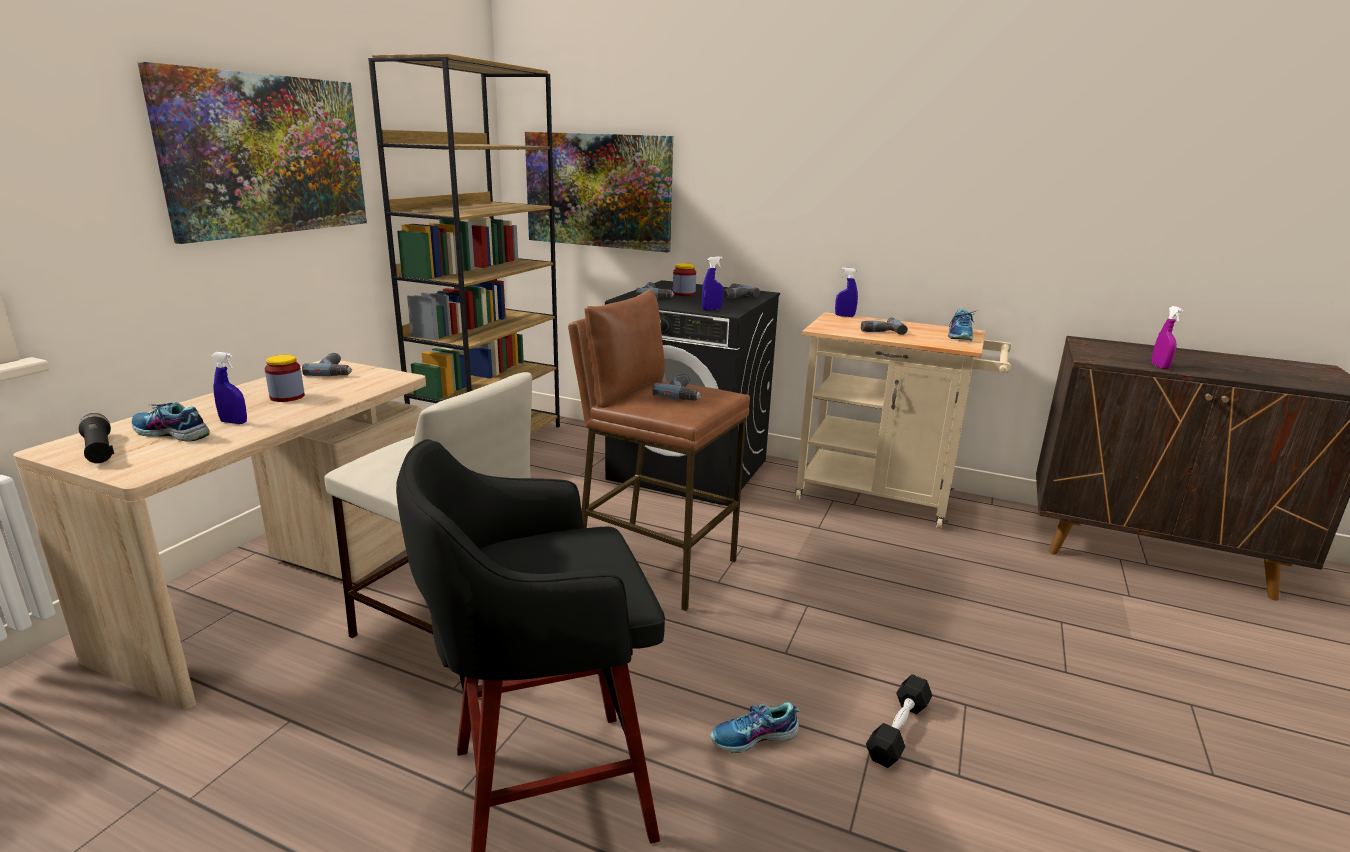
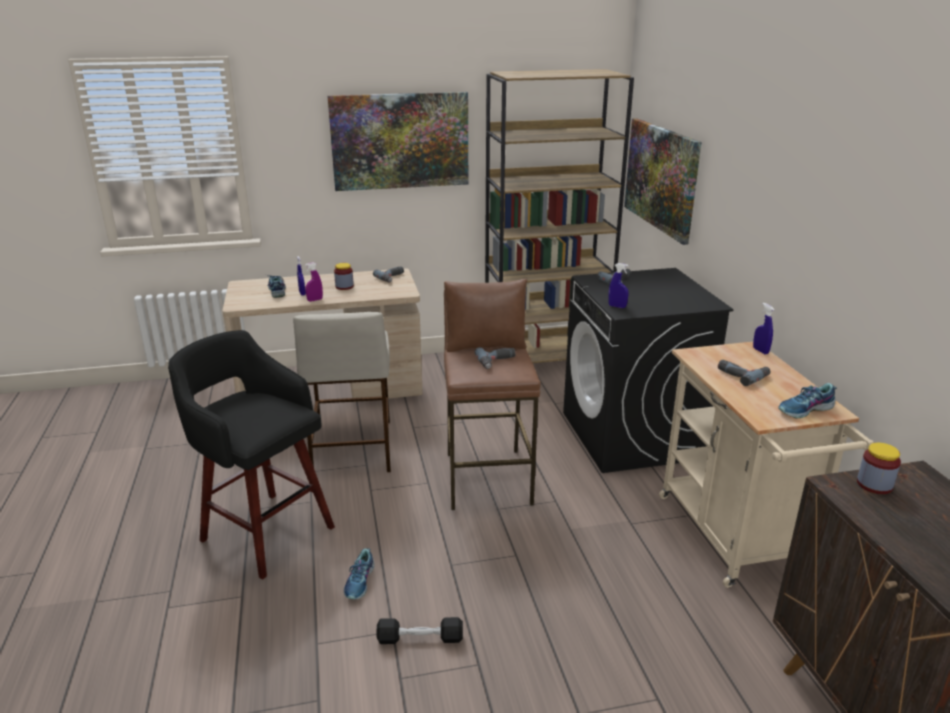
camera: 55 degrees right, 5 degrees up
(99, 449) = (248, 289): black flashlight -> none
(684, 294) = (645, 286): jar -> jar (874, 485)
(733, 296) = (677, 300): power drill -> none
(754, 738) = (360, 582): shoe -> shoe turned 120 degrees counterclockwise
(1160, 366) = (885, 528): purple spray bottle -> purple spray bottle (315, 300)

